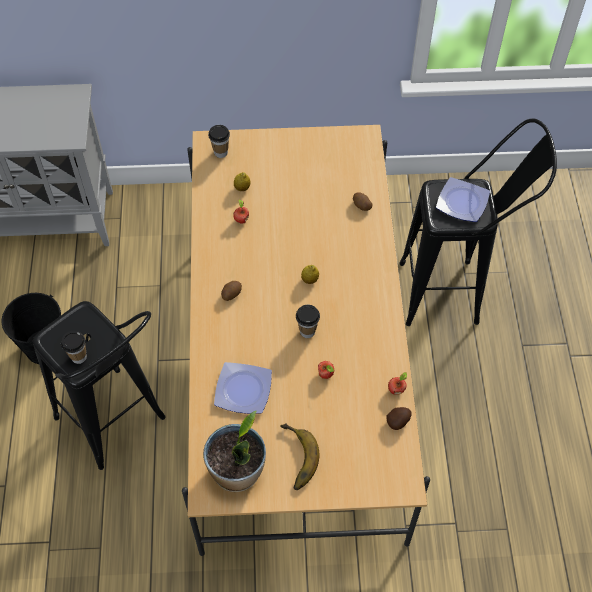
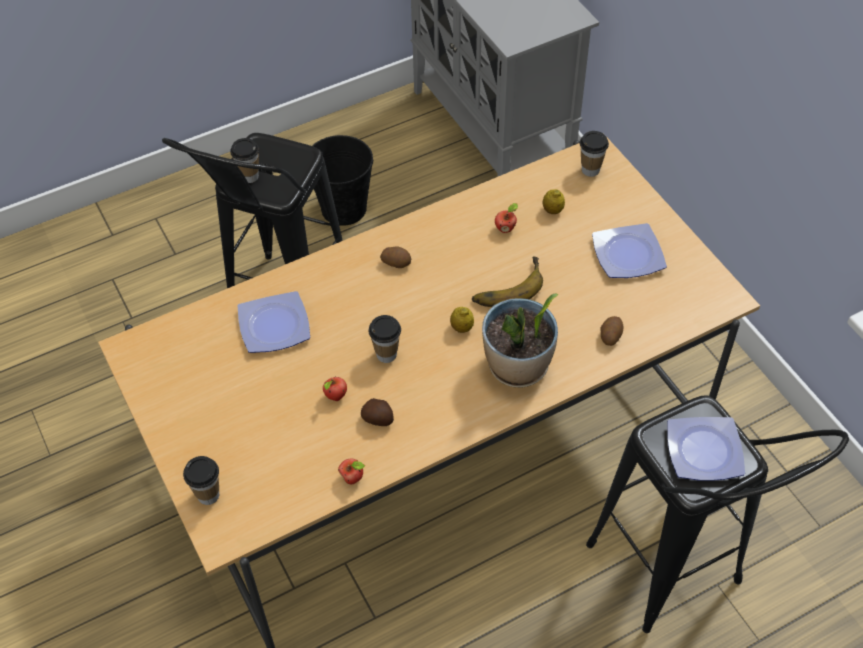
camera: 65 degrees right, 5 degrees down
(237, 471) = (168, 363): potted plant -> potted plant (518, 367)
(293, 458) = (208, 409): banana -> banana (506, 286)
(303, 166) = (628, 254): none -> plate
(366, 482) = (208, 495): none -> cup
(398, 421) = (309, 498): potato -> potato (378, 419)

